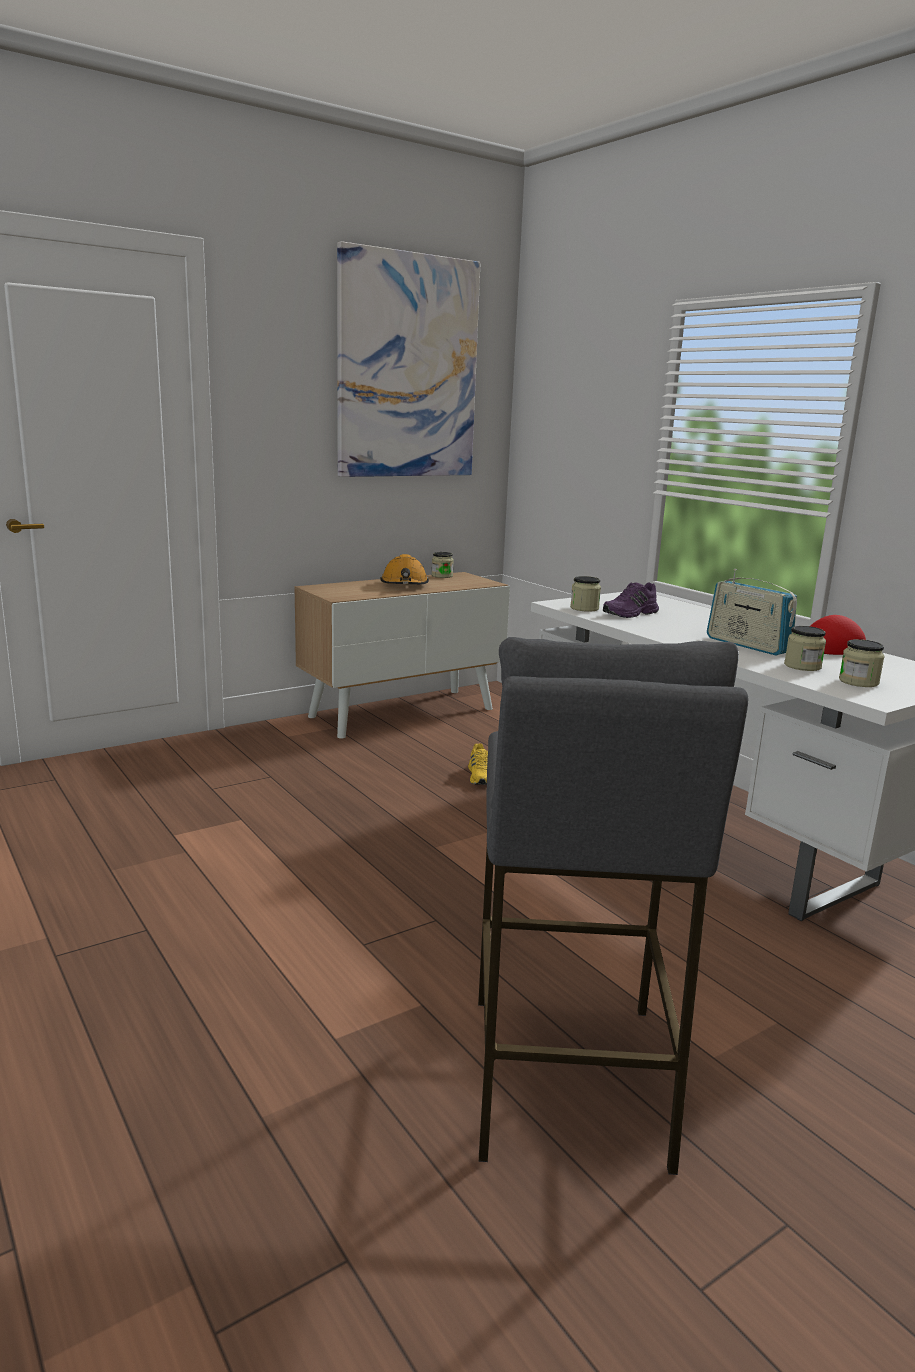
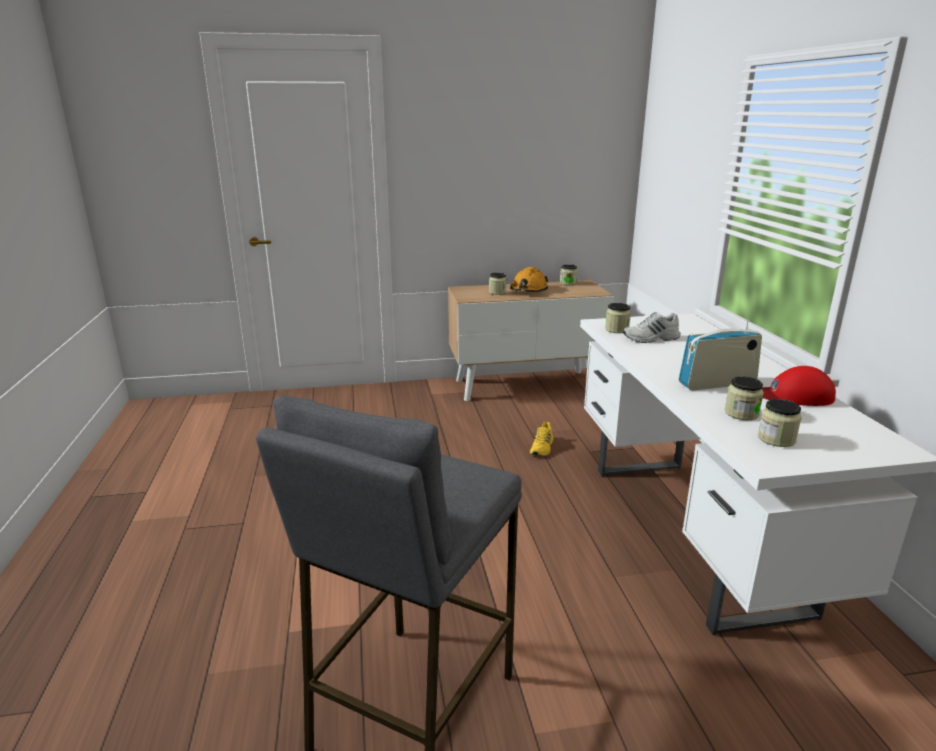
camera: 25 degrees right, 5 degrees up
(368, 589) = (497, 292): none -> jar
(407, 368) = (545, 120): picture -> none
(631, 613) = (651, 338): purple shoe -> white shoe
(747, 645) = (717, 383): radio -> radio turned 90 degrees clockwise

